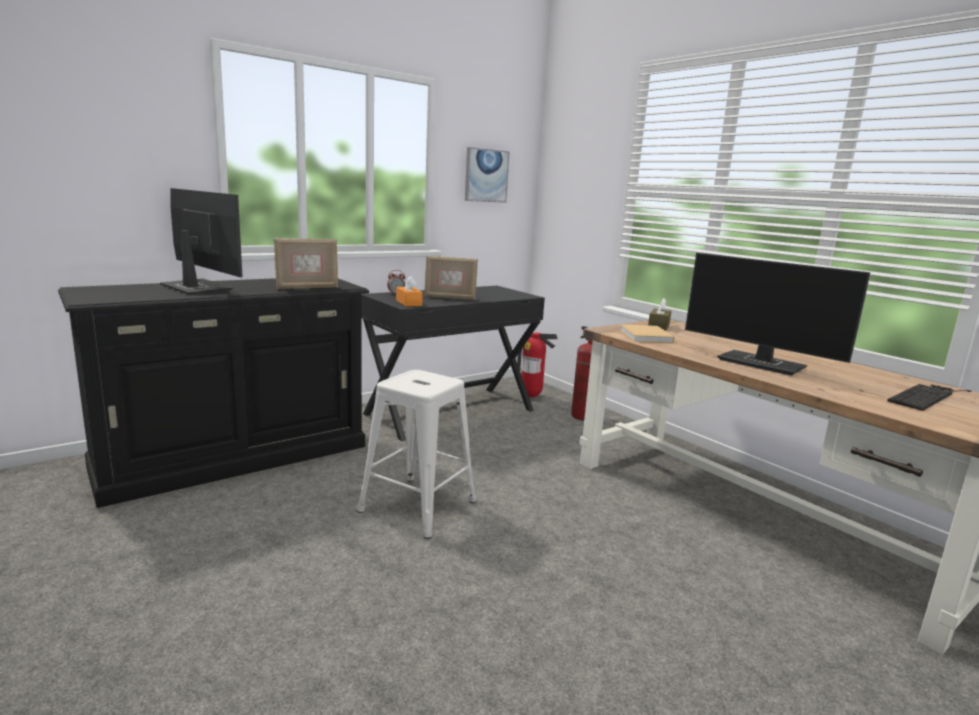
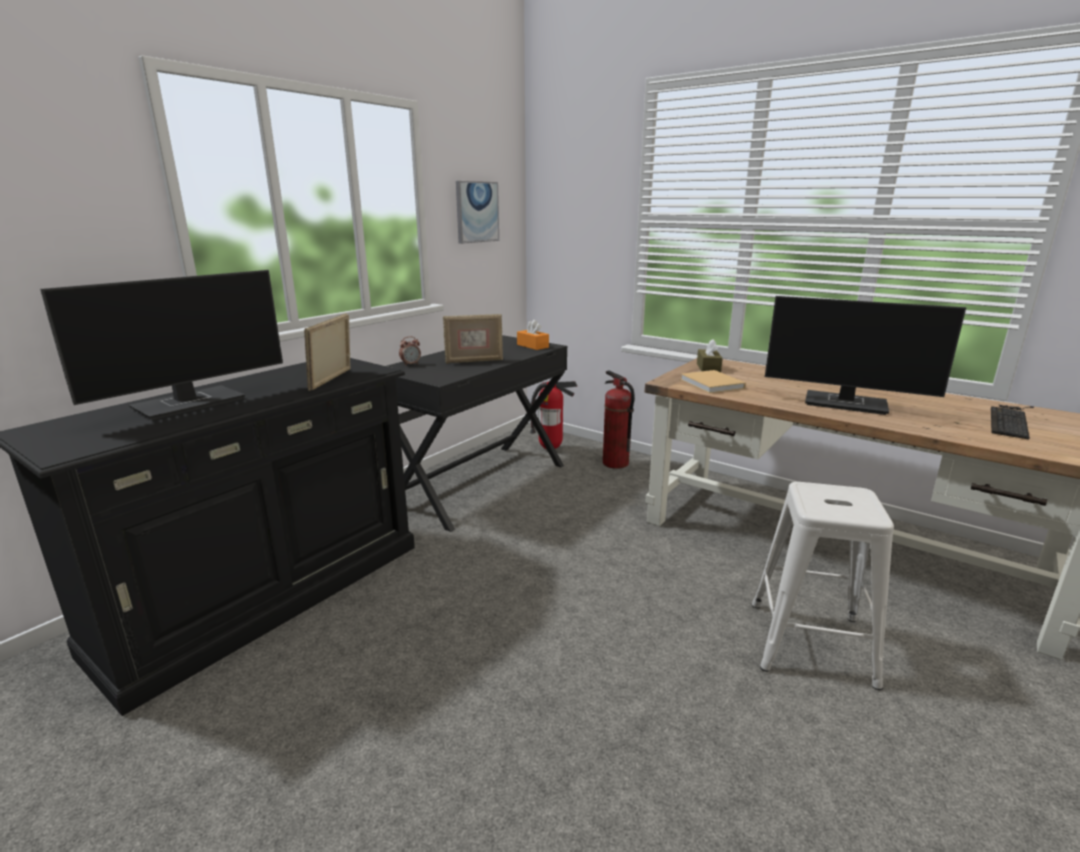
camera: 15 degrees left, 5 degrees up
(195, 288) = (191, 403): monitor -> monitor turned 105 degrees clockwise
(307, 288) = (332, 380): picture frame -> picture frame turned 150 degrees clockwise
(409, 303) = (438, 376): orange tissue box -> orange tissue box (532, 346)
(417, 506) = (518, 613): white stool -> white stool (810, 643)

